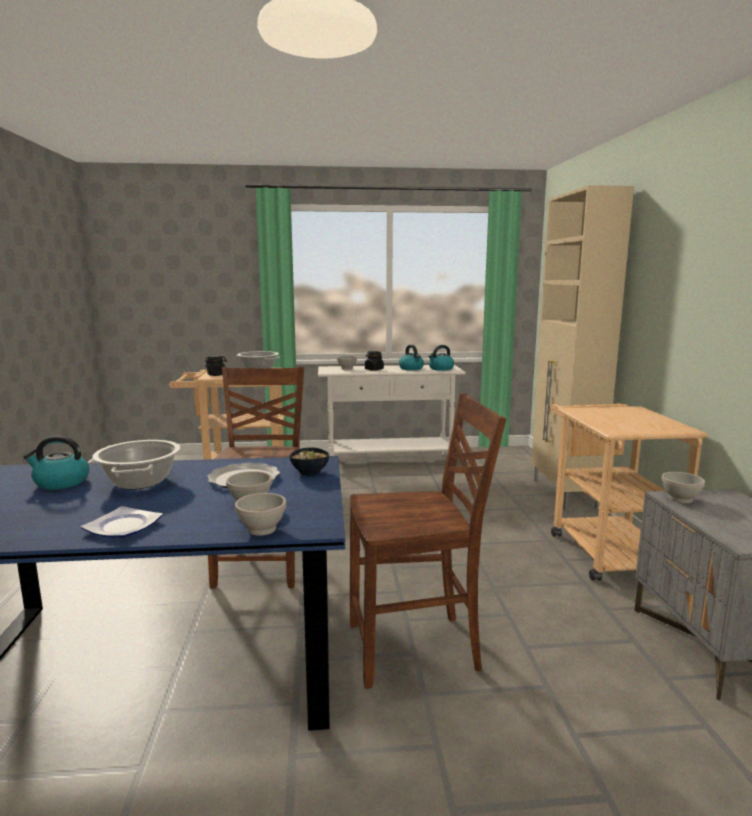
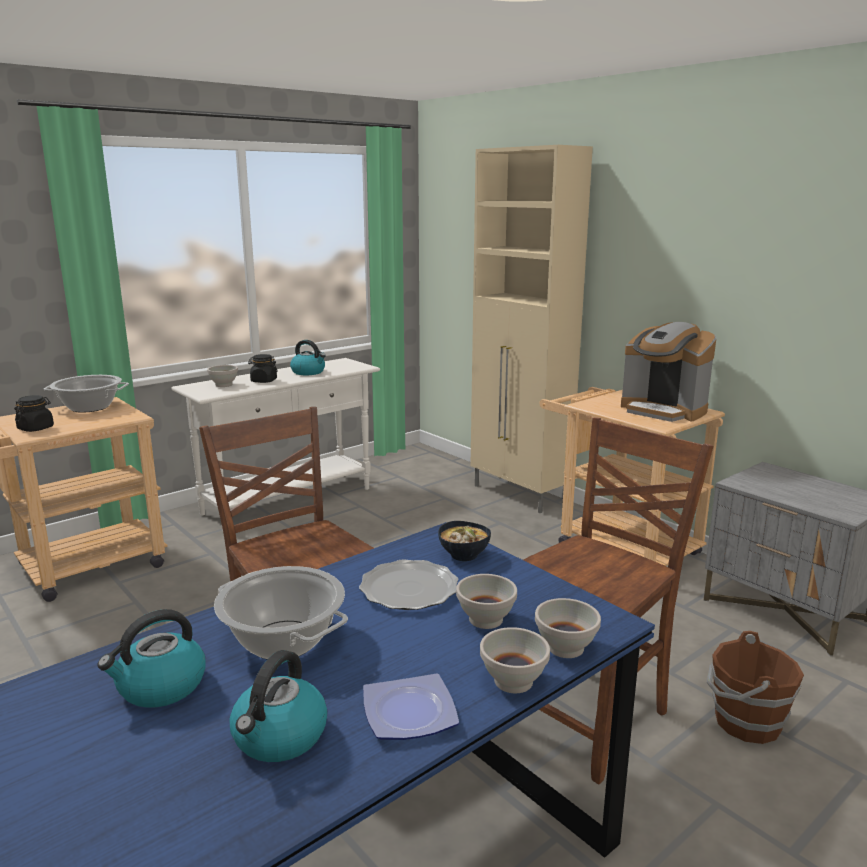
camera: 35 degrees left, 5 degrees up
(440, 369) = (345, 367): kettle -> kettle (279, 737)
(545, 707) = (745, 722): none -> brown bucket
(642, 423) = (663, 410): none -> coffee machine
(681, 499) = (750, 483): white bowl -> white bowl (514, 681)

